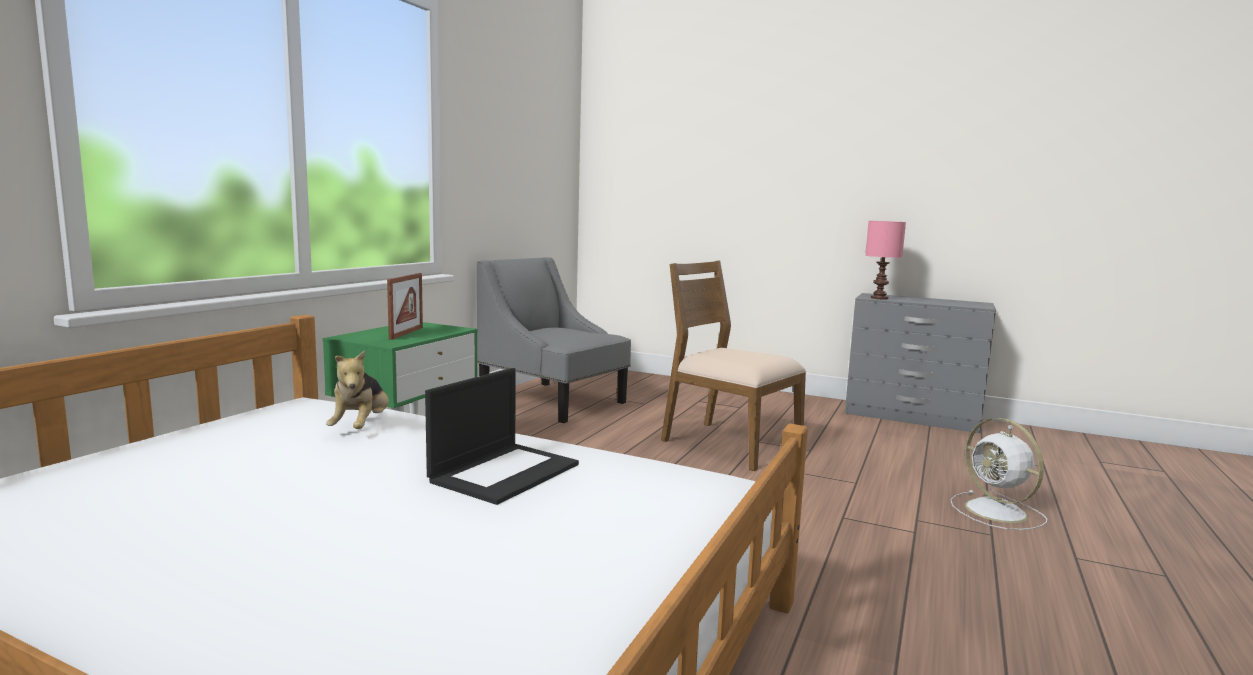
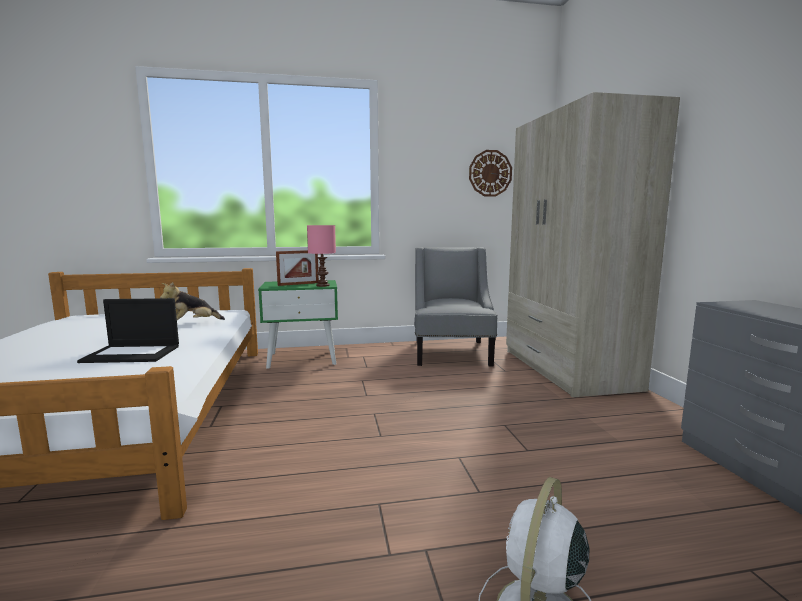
camera: 55 degrees right, 0 degrees up
(538, 157) = (490, 173): none -> wall clock
(679, 388) = (567, 369): none -> beige wardrobe
(729, 444) = (475, 416): brown chair -> none
(880, 298) = (734, 306): pink table lamp -> pink table lamp (322, 285)

